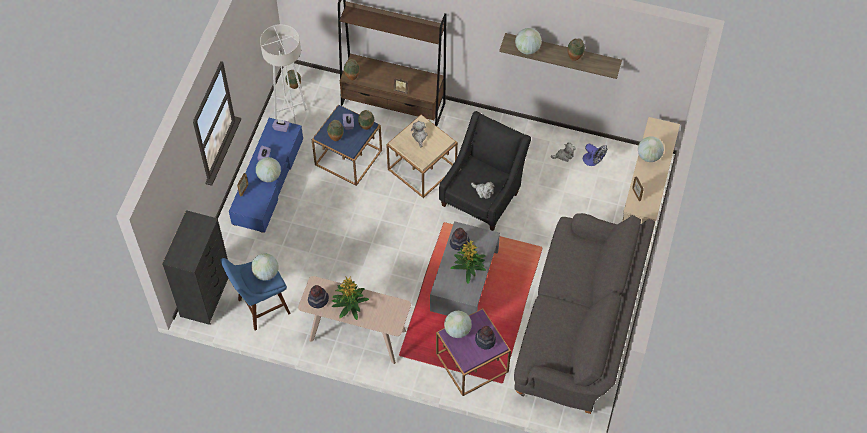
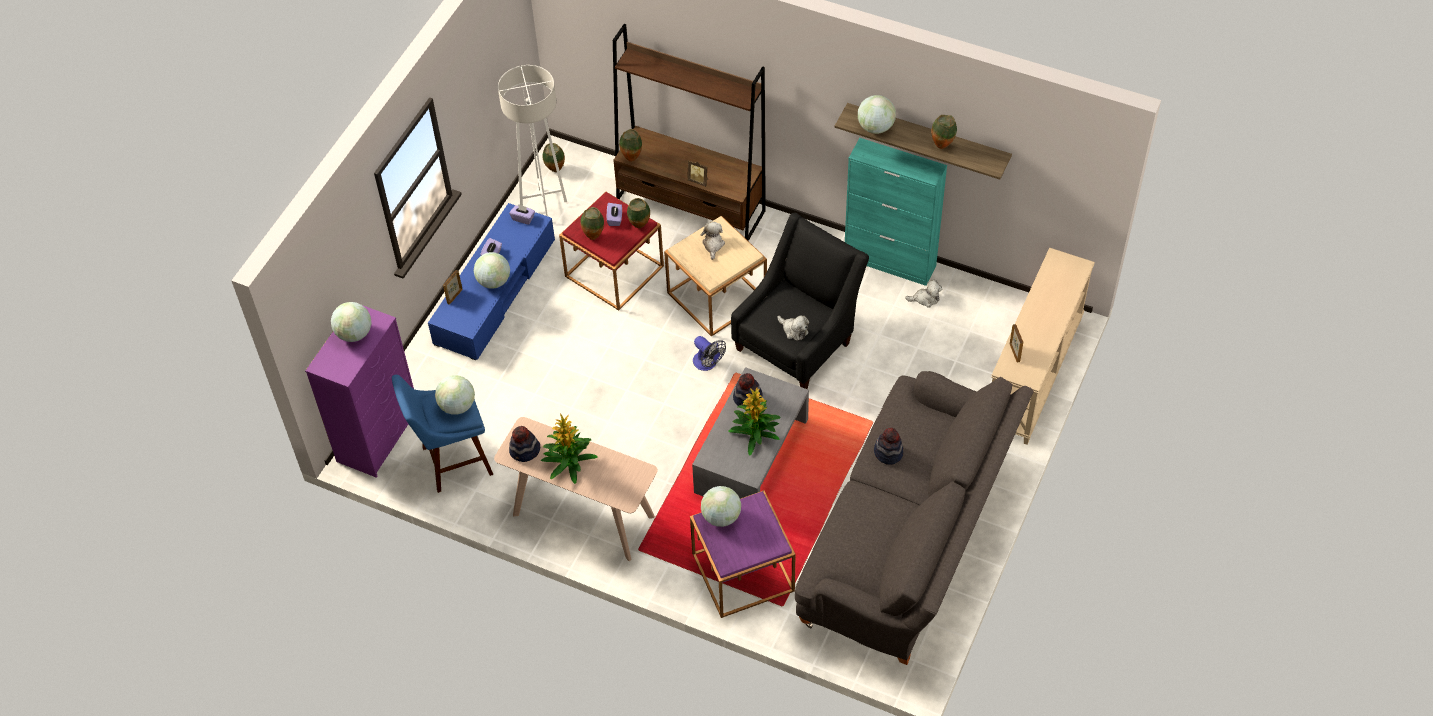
camera: 10 degrees right, 5 degrees down
(206, 294) = (379, 435): black dresser -> purple dresser
(348, 157) = (614, 271): blue side table -> red side table
(485, 340) = (759, 535): hat -> hat (888, 452)
(536, 131) = (890, 262): none -> turquoise cabinet
(593, 161) = (967, 310): fan -> fan (708, 363)
(649, 156) = (1041, 302): globe -> globe (354, 334)

